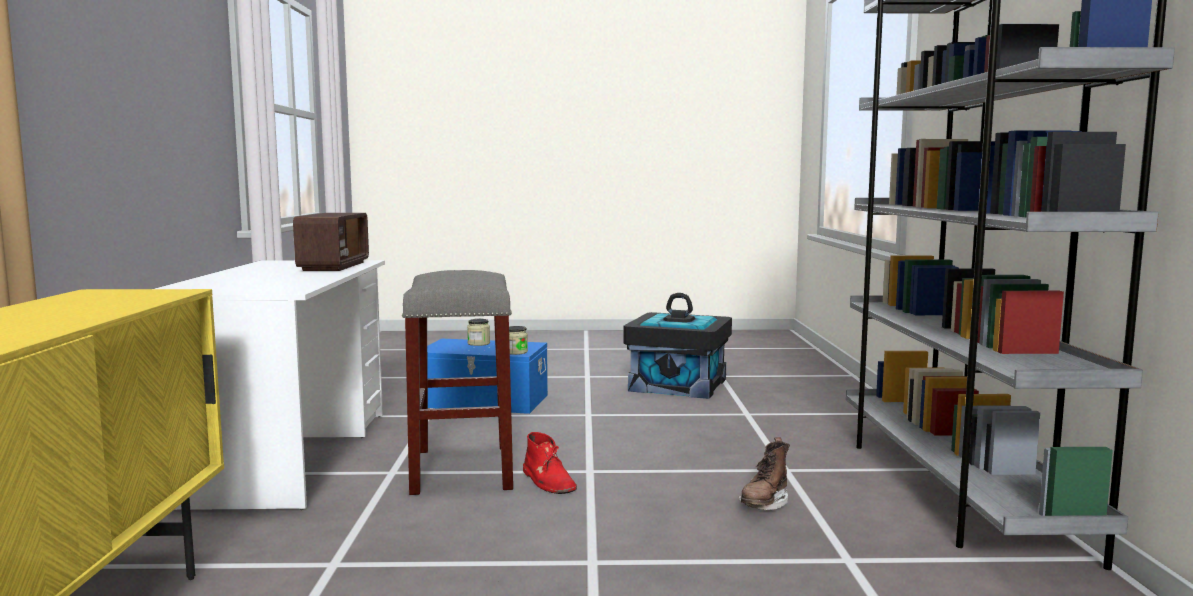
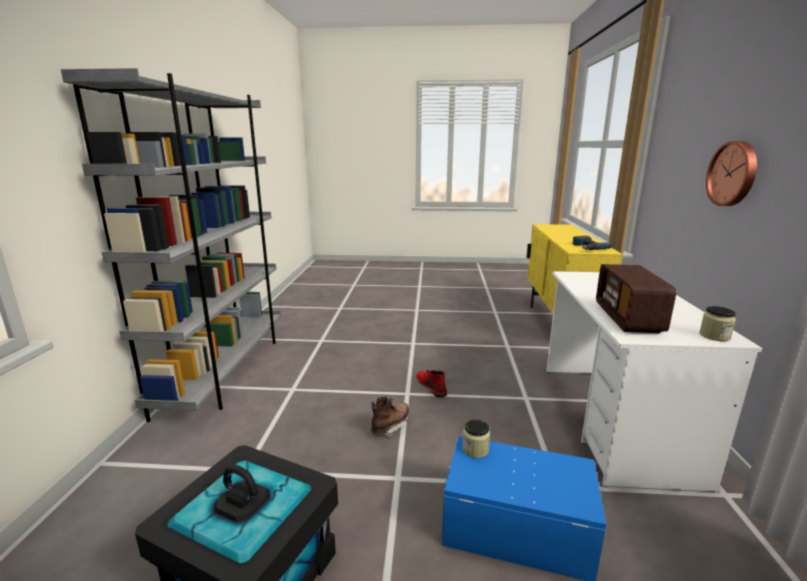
camera: 175 degrees left, 10 degrees up
(112, 297) = (587, 247): none -> power drill
(136, 102) = (733, 174): none -> wall clock
(464, 469) = (483, 398): grey stool -> none
(478, 343) = (534, 487): jar -> jar (714, 336)
(764, 504) = (328, 365): brown boot -> brown boot (390, 426)

